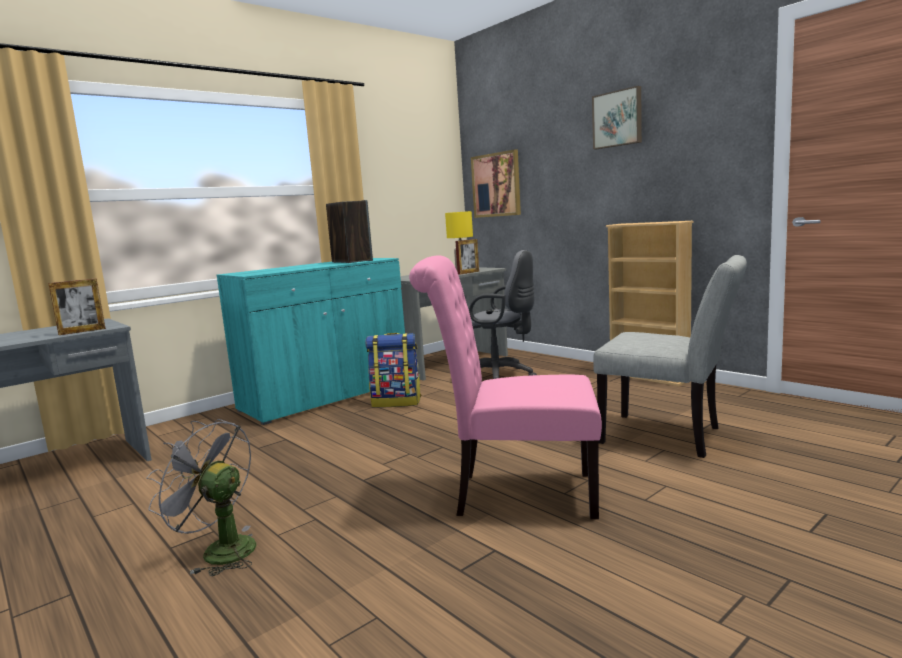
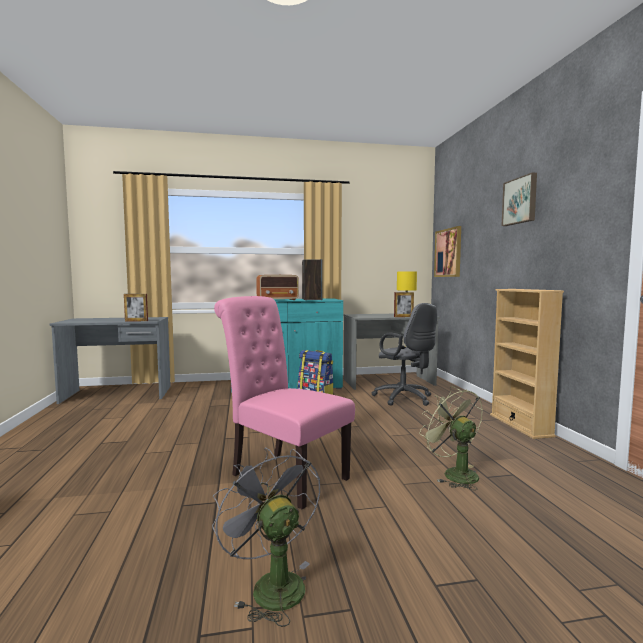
camera: 30 degrees right, 5 degrees down
(219, 550) = (113, 451): grey fan -> grey fan (271, 584)
(307, 267) = (278, 300): none -> radio
(670, 437) = (454, 474): grey chair -> green fan

